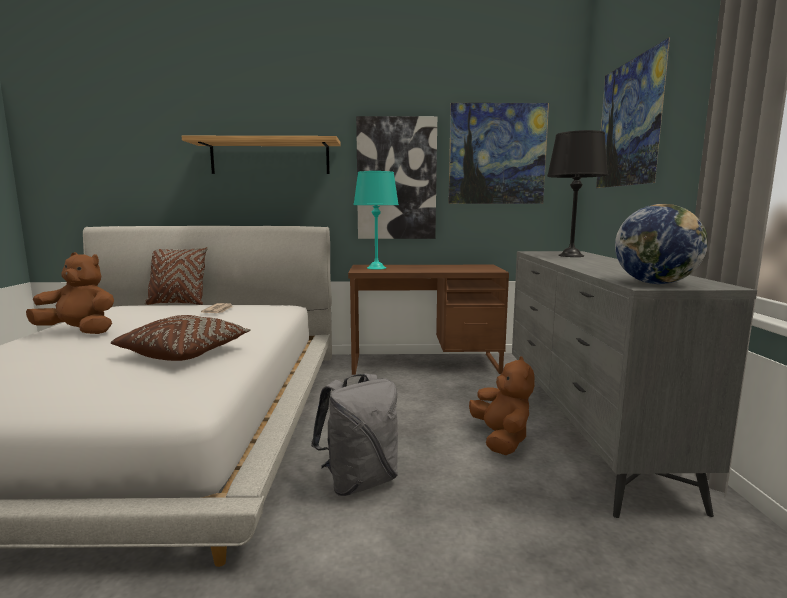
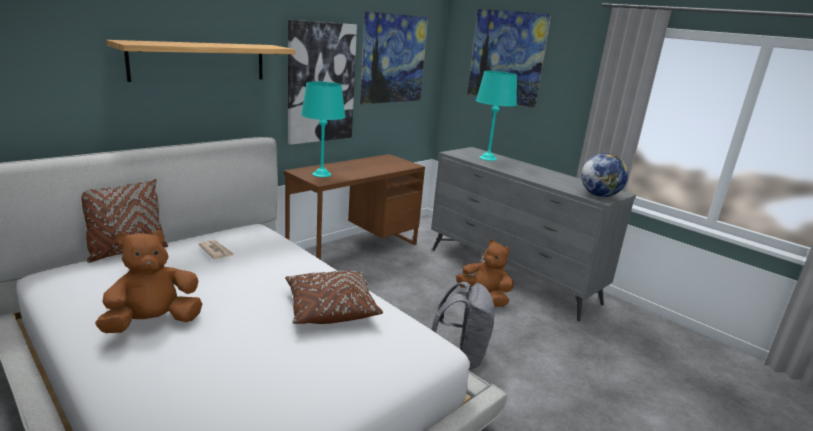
camera: 45 degrees left, 10 degrees up
(570, 256) = (488, 158): black table lamp -> turquoise table lamp

